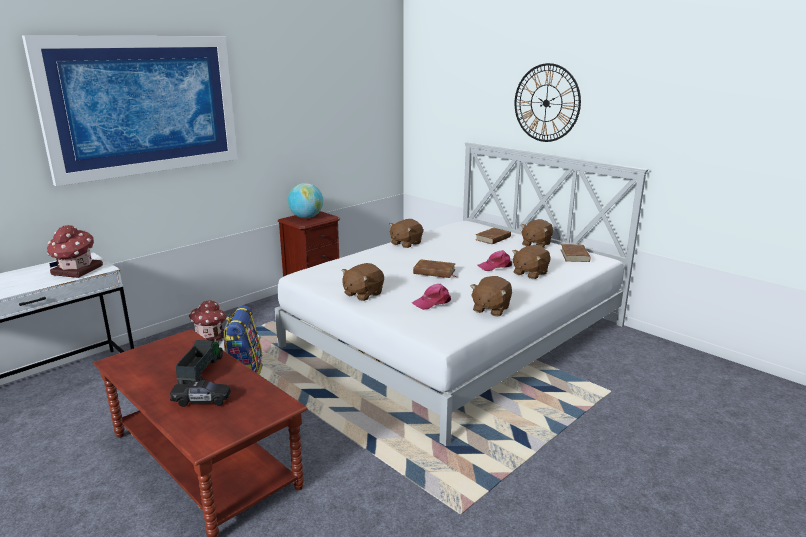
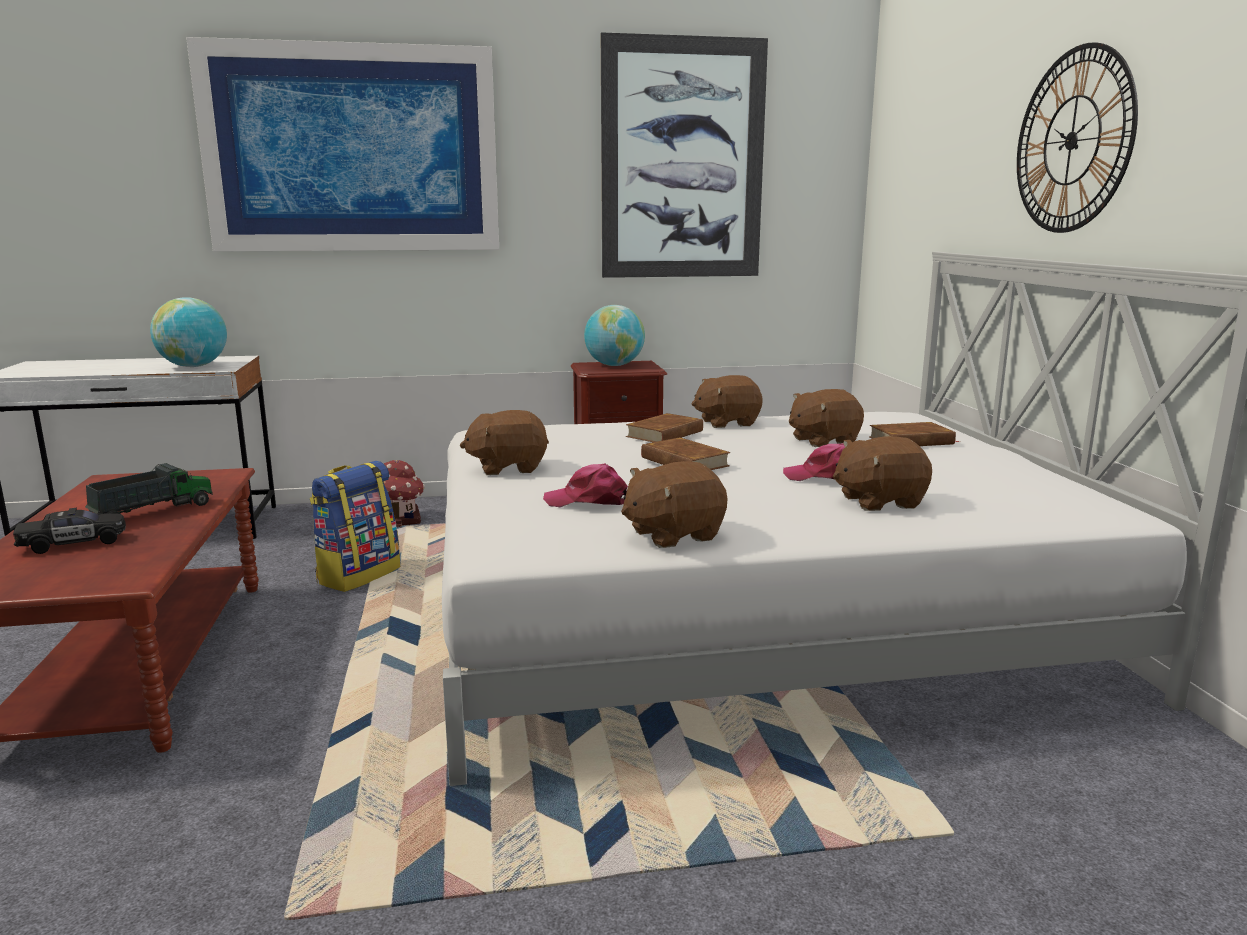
camera: 35 degrees right, 5 degrees down
(76, 271) = (194, 366): toy house -> globe
(202, 400) = (74, 543): black toy car -> black toy car turned 60 degrees counterclockwise
(324, 96) = (682, 160): none -> picture
(535, 244) = (992, 463): brown plush toy -> brown plush toy (823, 441)
(575, 255) = (1050, 494): brown book -> brown book (665, 434)

